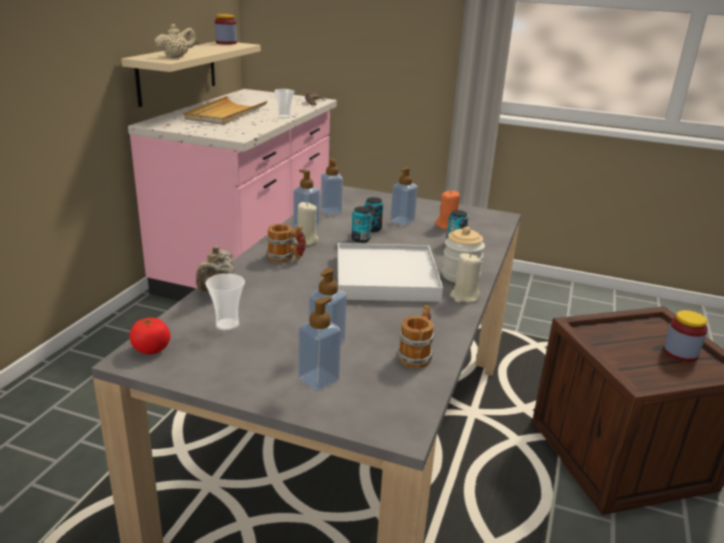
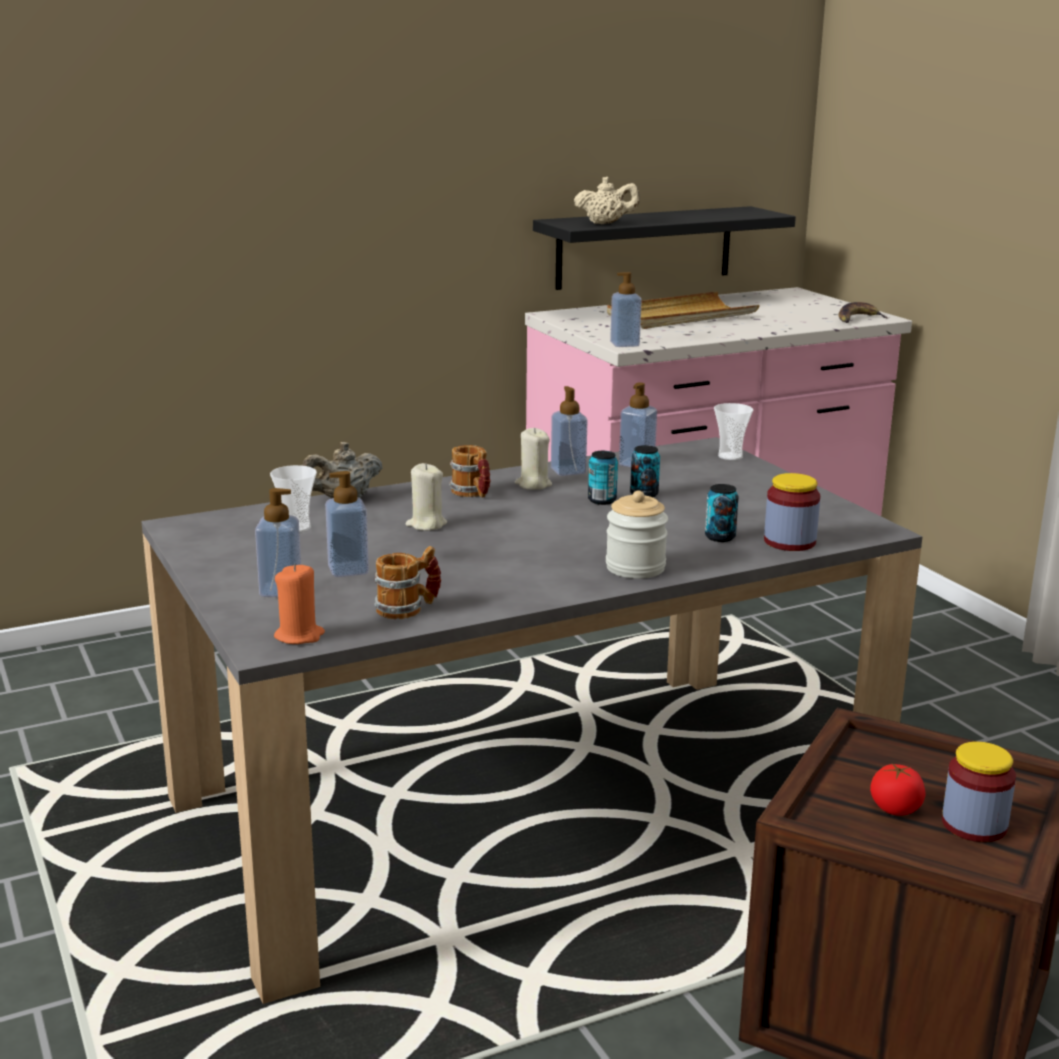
camera: 45 degrees right, 5 degrees down
(151, 349) = (203, 524): tomato -> tomato (895, 808)
(177, 72) = (644, 247): beige shelf -> black shelf
(226, 43) = (745, 210): jar -> jar (789, 542)
(284, 116) = (757, 331): cup -> cup (730, 456)
(386, 277) = (541, 542): white tray -> none
(402, 221) = (706, 497): soap dispenser -> soap dispenser (624, 344)
(447, 226) = (759, 518): orange candle -> orange candle (299, 636)
(464, 297) = (586, 586): beige candle -> beige candle (426, 524)

